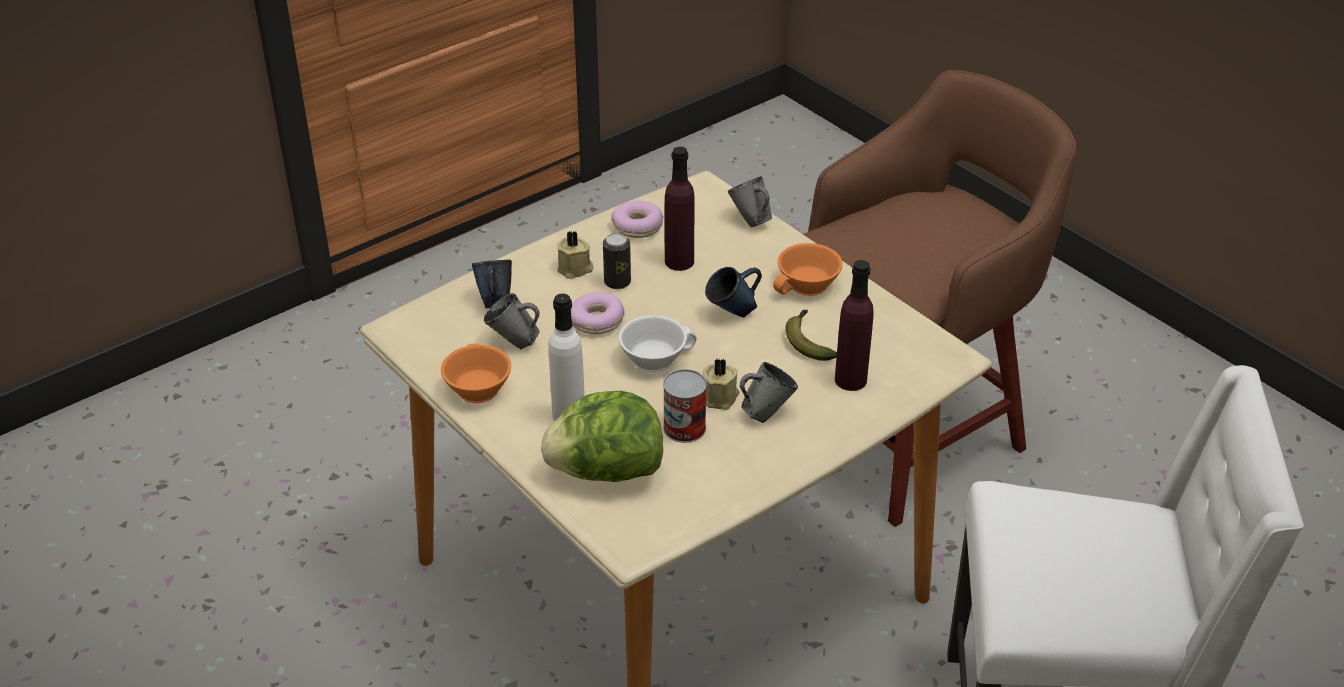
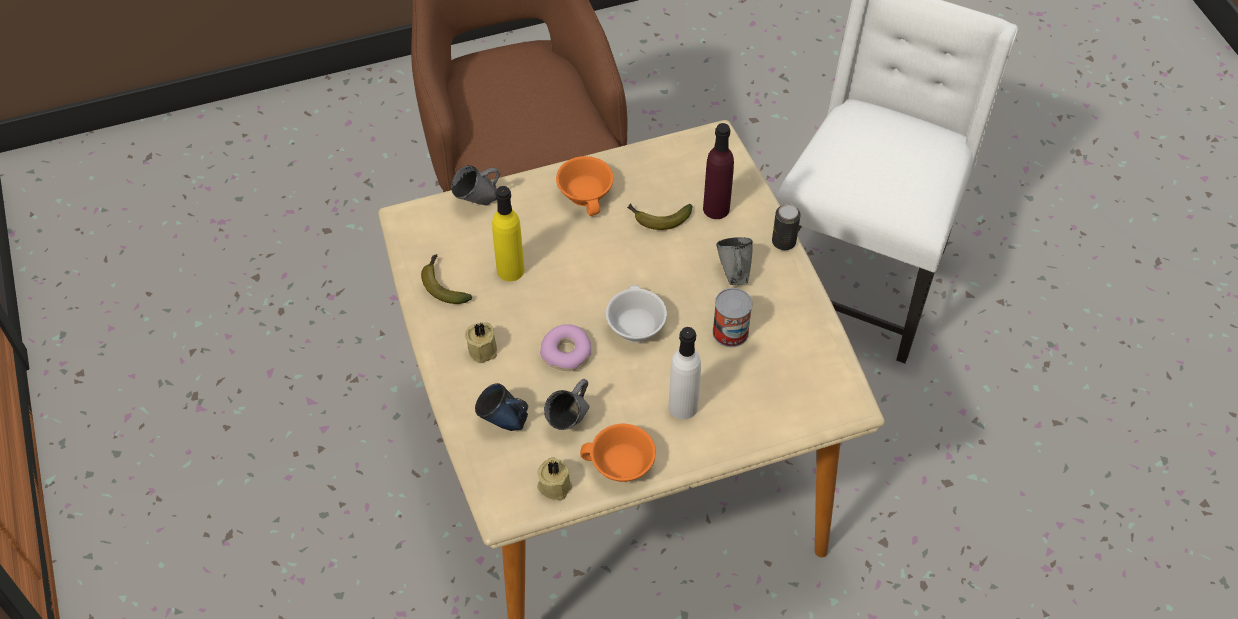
camera: 70 degrees left, 15 degrees up
(606, 471) = (762, 399): lettuce -> none
(617, 282) = (518, 323): can -> can (783, 242)
(638, 227) = (443, 284): donut -> banana
(679, 261) = (510, 270): purple bottle -> yellow bottle
(721, 397) = (703, 296): beige candle -> beige candle (554, 484)
(733, 315) = (602, 256): blue mug -> none

